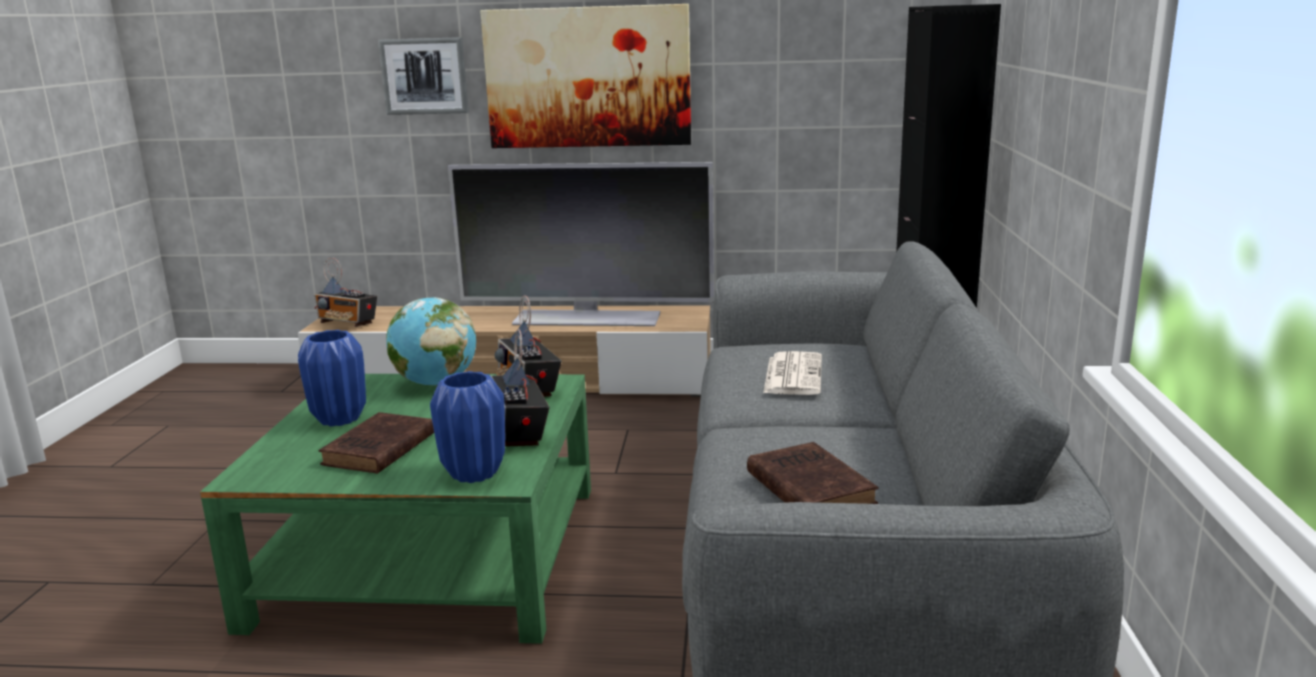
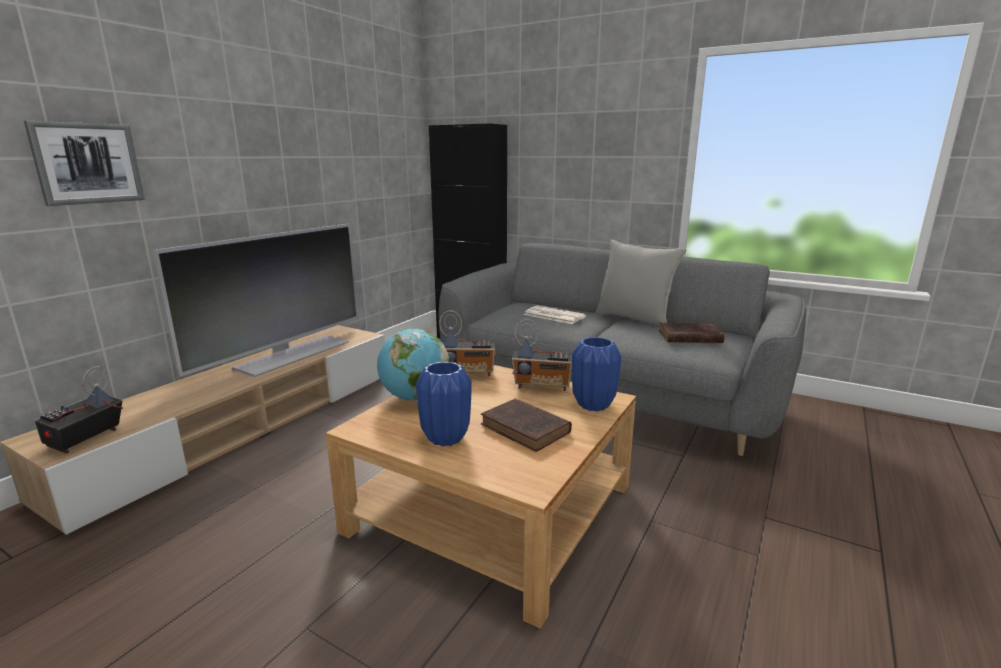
camera: 65 degrees left, 0 degrees up
(348, 323) = (85, 439): radio -> radio turned 150 degrees clockwise
(432, 553) = (492, 508): green coffee table -> beige coffee table
(588, 77) = (243, 166): picture -> none
(881, 435) = (634, 319): none -> grey pillow

